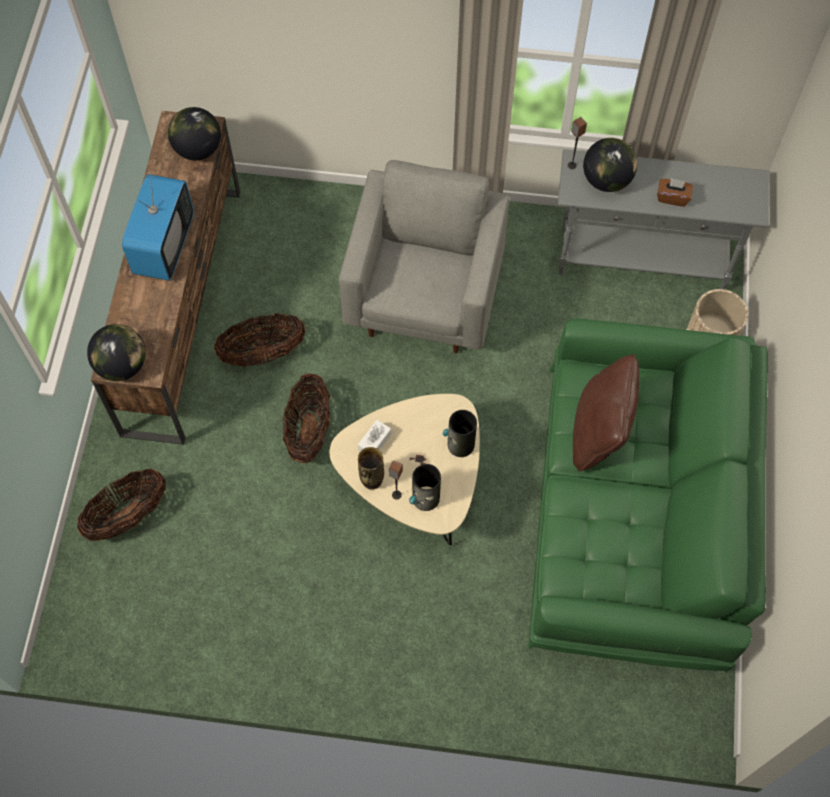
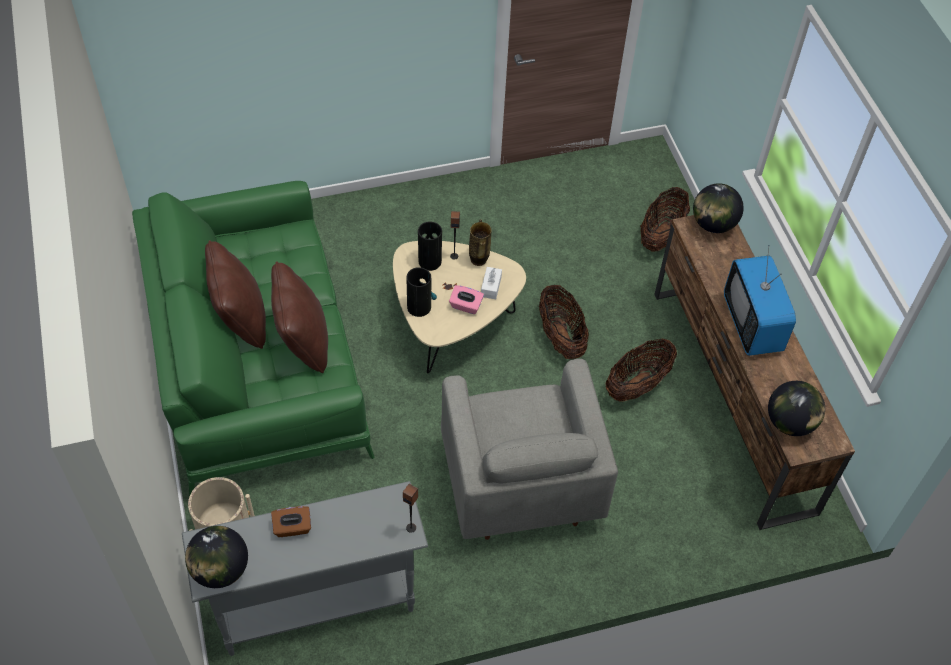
camera: 155 degrees right, 10 degrees down
(412, 428) = (465, 306): none -> pink tissue box
(606, 180) = (368, 523): globe -> globe (220, 570)
(657, 482) = (241, 320): none -> brown pillow

